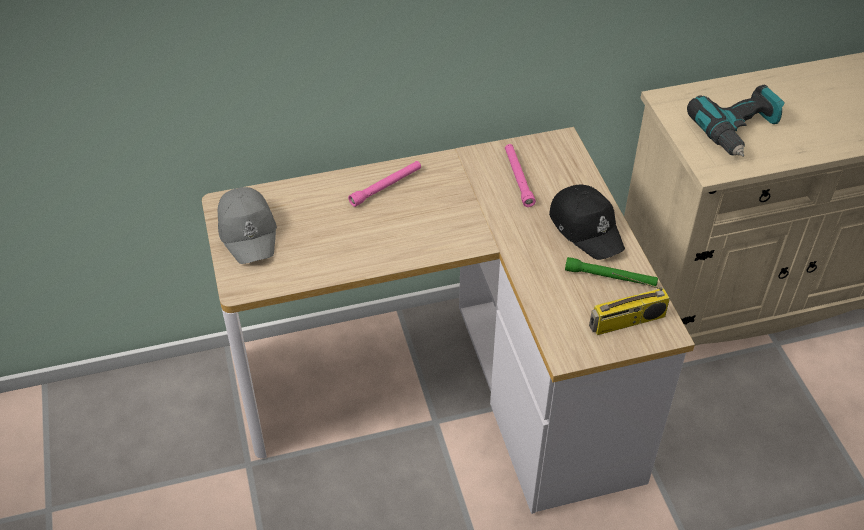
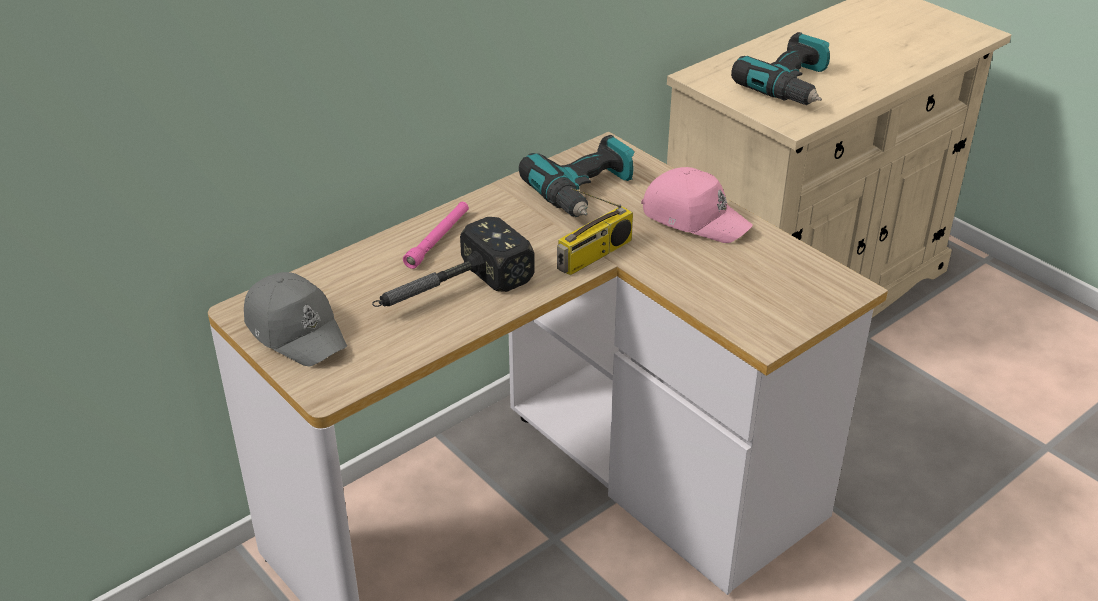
camera: 25 degrees left, 10 degrees down
(365, 234) = (447, 292): none -> hammer
(518, 178) = (585, 192): pink flashlight -> power drill
(586, 228) = (694, 217): black cap -> pink cap
(610, 277) = (755, 255): green flashlight -> none
(627, 322) = (804, 291): radio -> radio (594, 255)

